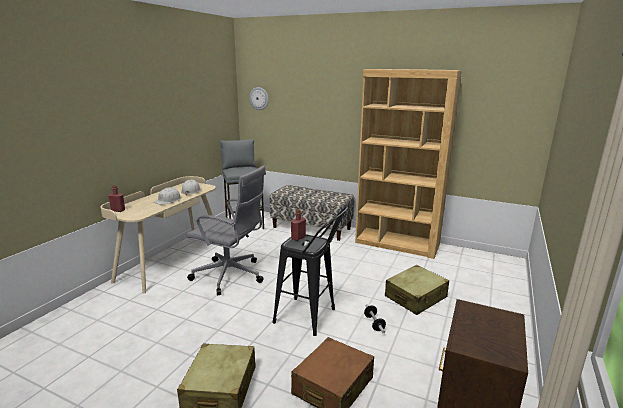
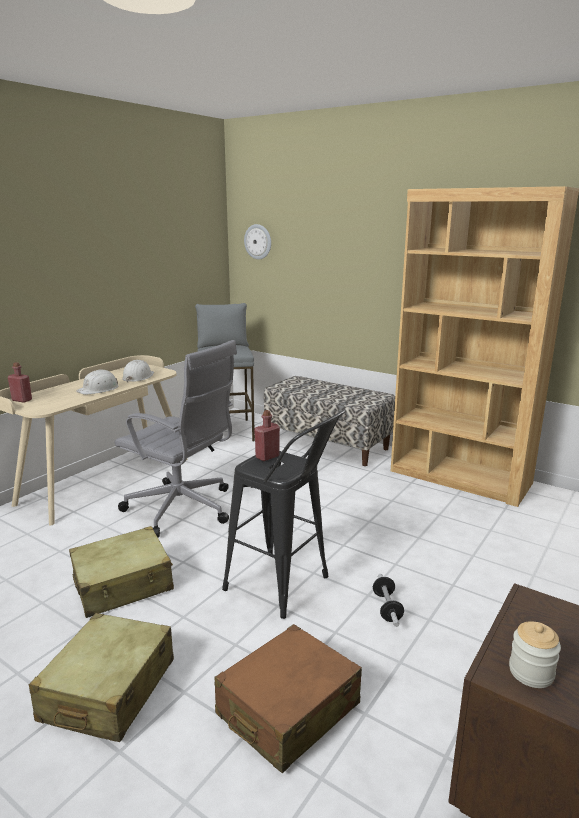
camera: 10 degrees right, 0 degrees up
(416, 297) = (470, 569): beige suitcase -> beige suitcase (123, 584)
(478, 343) = (531, 672): none -> jar

